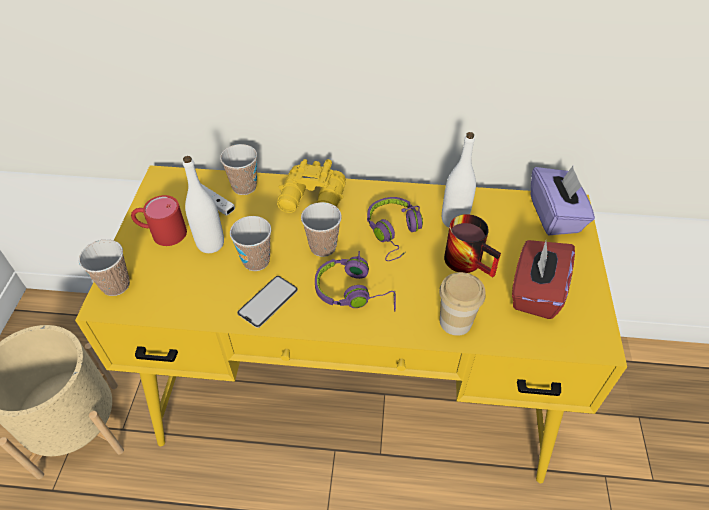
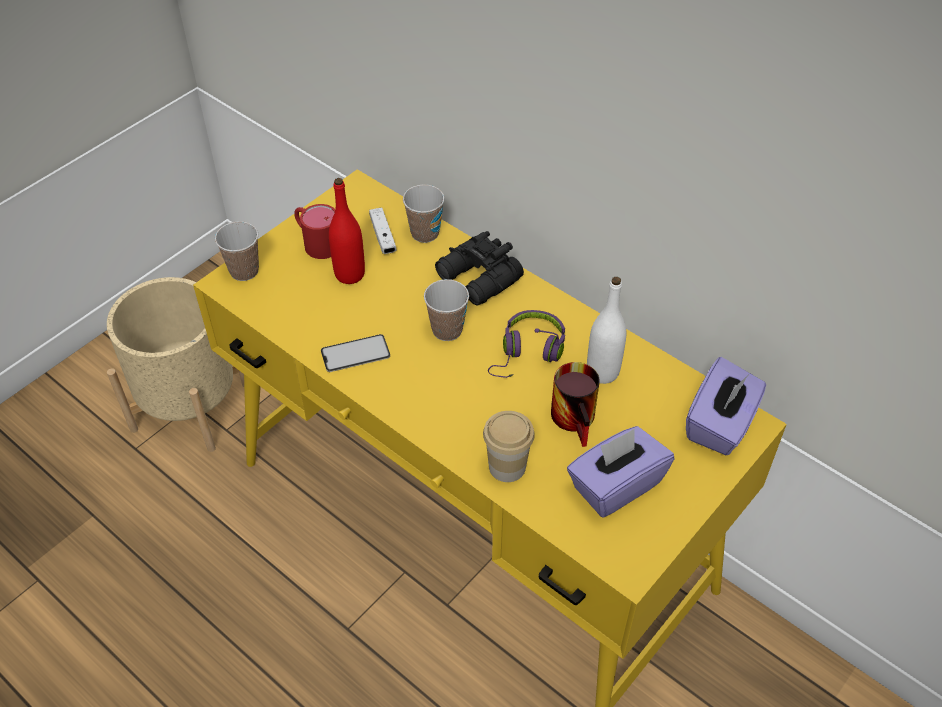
camera: 35 degrees right, 0 degrees up
(210, 244) = (349, 274): white bottle -> red bottle
(256, 261) = (376, 311): cup -> none
(313, 200) = (478, 279): yellow binoculars -> black binoculars
(354, 292) = (438, 387): purple headphones -> none
(535, 292) = (615, 485): red tissue box -> purple tissue box

